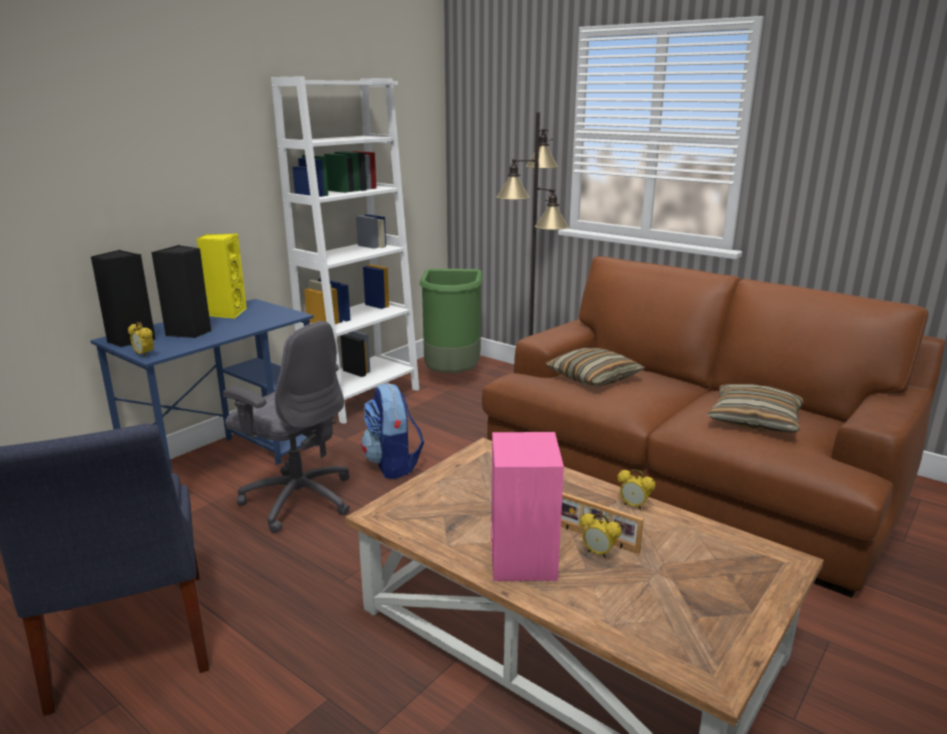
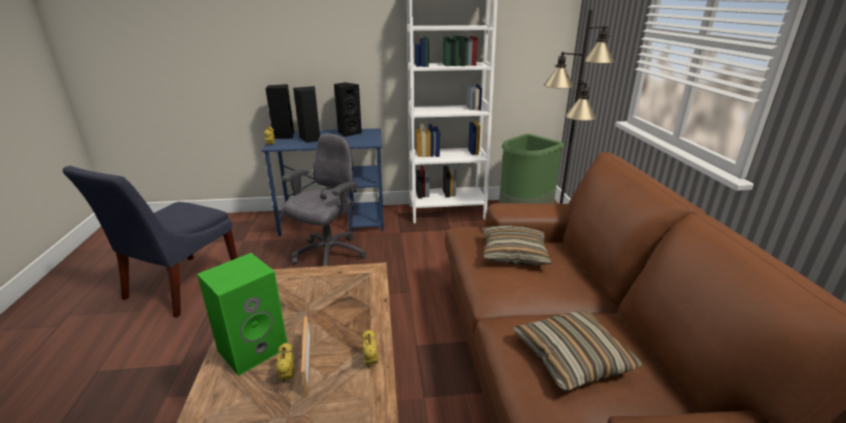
camera: 45 degrees right, 5 degrees up
(227, 313) = (348, 133): yellow speaker -> black speaker
(298, 499) = (328, 255): grey office chair -> grey office chair turned 135 degrees counterclockwise
(393, 465) = (397, 259): backpack -> none
(521, 557) = (253, 347): pink speaker -> green speaker

